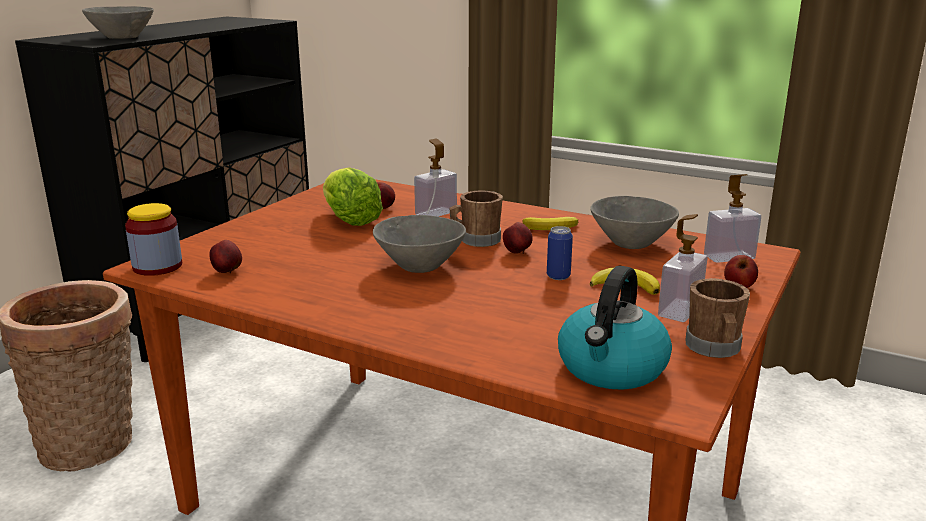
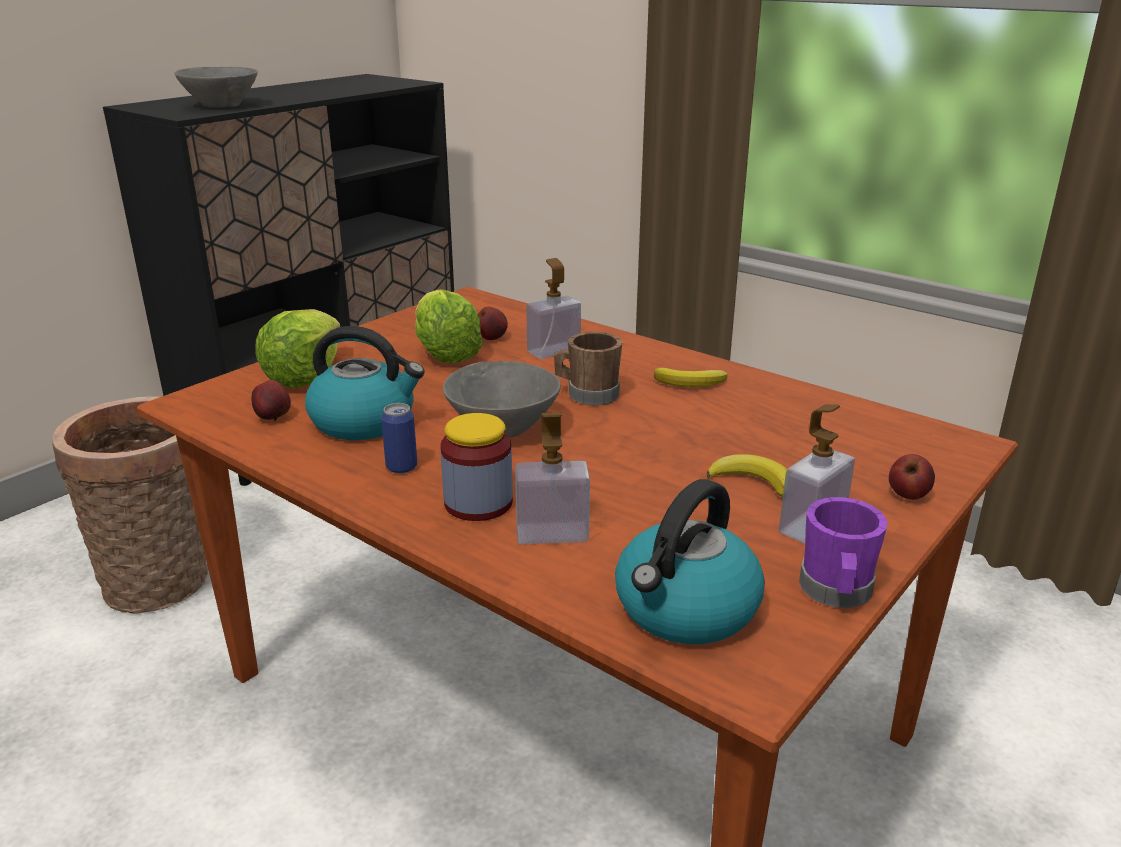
camera: 10 degrees right, 5 degrees up
(157, 266) = (198, 404): jar -> jar (478, 503)
(240, 242) = (305, 376): none -> lettuce
(305, 269) = (365, 421): none -> kettle
(518, 252) = (633, 417): apple -> none
(558, 276) = (671, 458): can -> can (401, 467)
(631, 243) = (787, 414): grey bowl -> none
(714, 349) = (836, 592): brown mug -> purple mug
(729, 257) = (912, 446): soap dispenser -> soap dispenser (552, 533)

